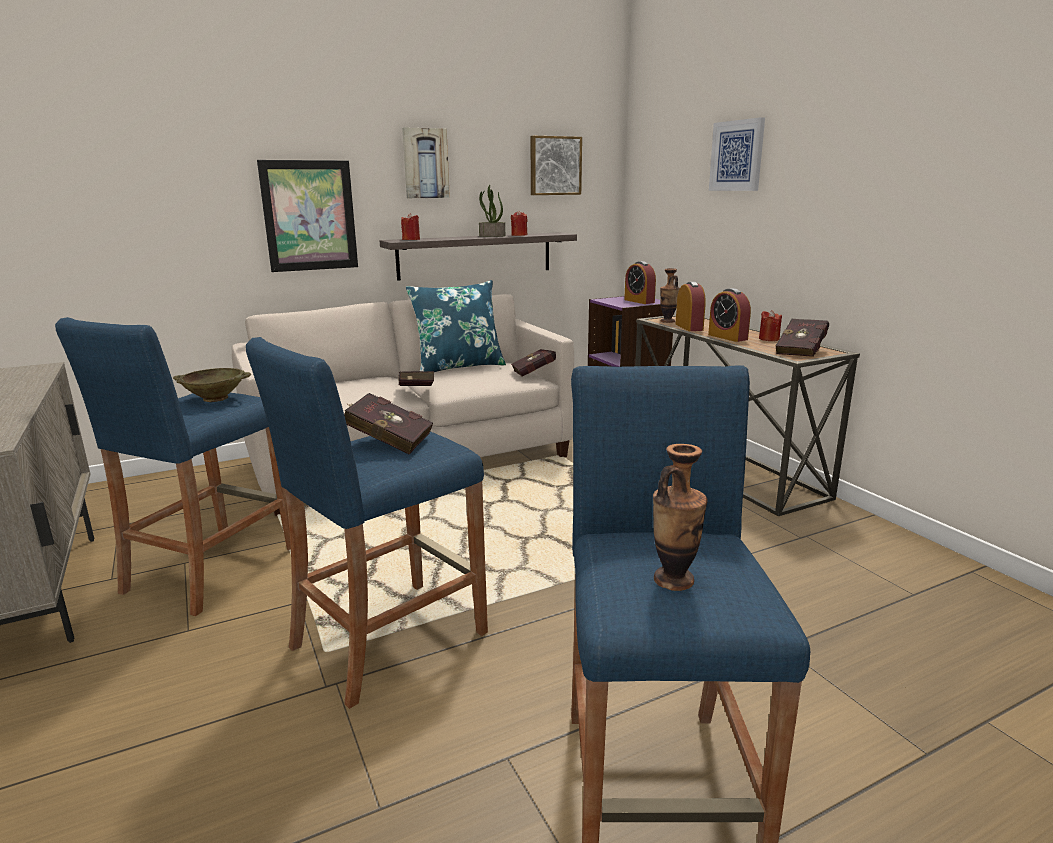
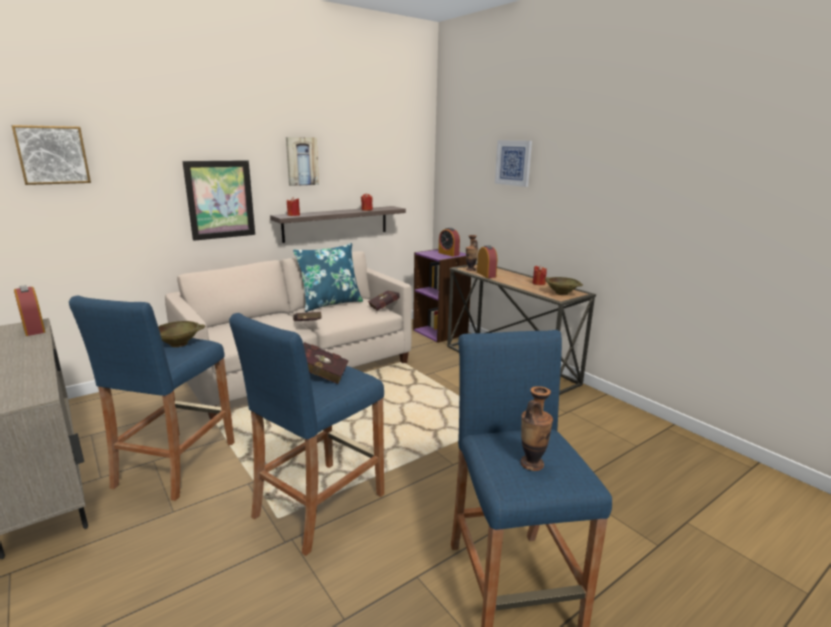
camera: 10 degrees left, 0 degrees up
(491, 236) = (348, 210): potted plant -> none
(554, 166) = (388, 161): picture -> picture (52, 155)
(727, 337) = (513, 282): alarm clock -> alarm clock (34, 329)
(802, 351) = (561, 293): red book -> beige bowl

